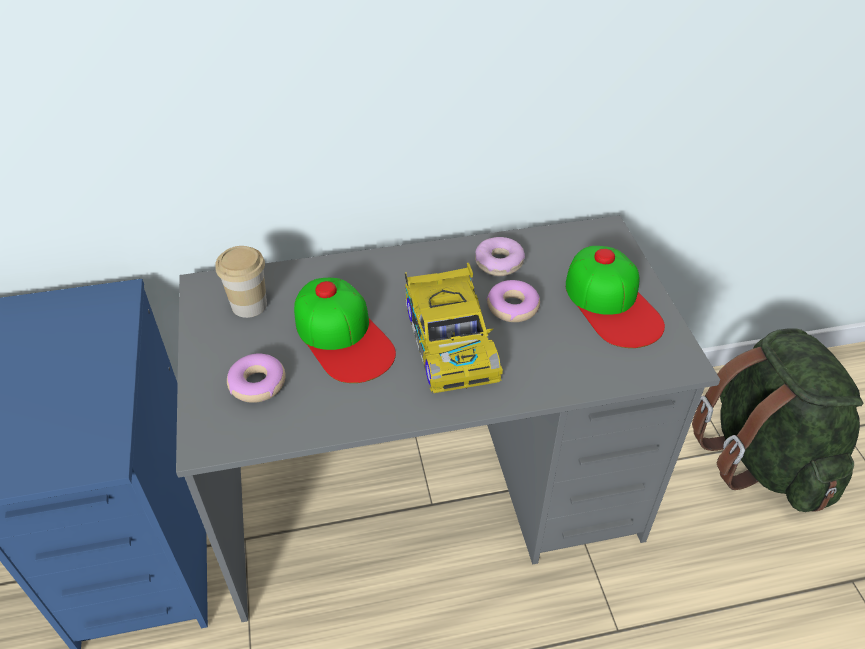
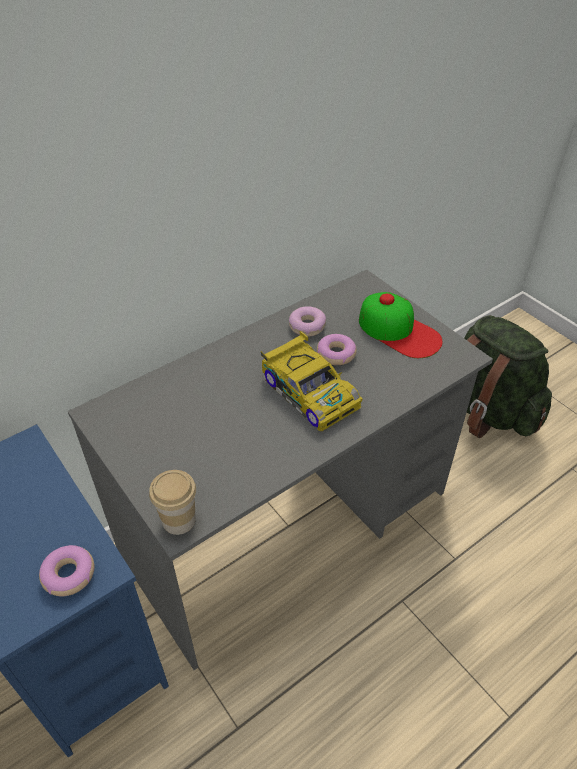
camera: 25 degrees left, 0 degrees up
(249, 305) = (142, 415): cup -> cup (179, 520)
(257, 383) = (189, 470): donut -> donut (69, 574)
(343, 336) = (231, 414): cap -> none

